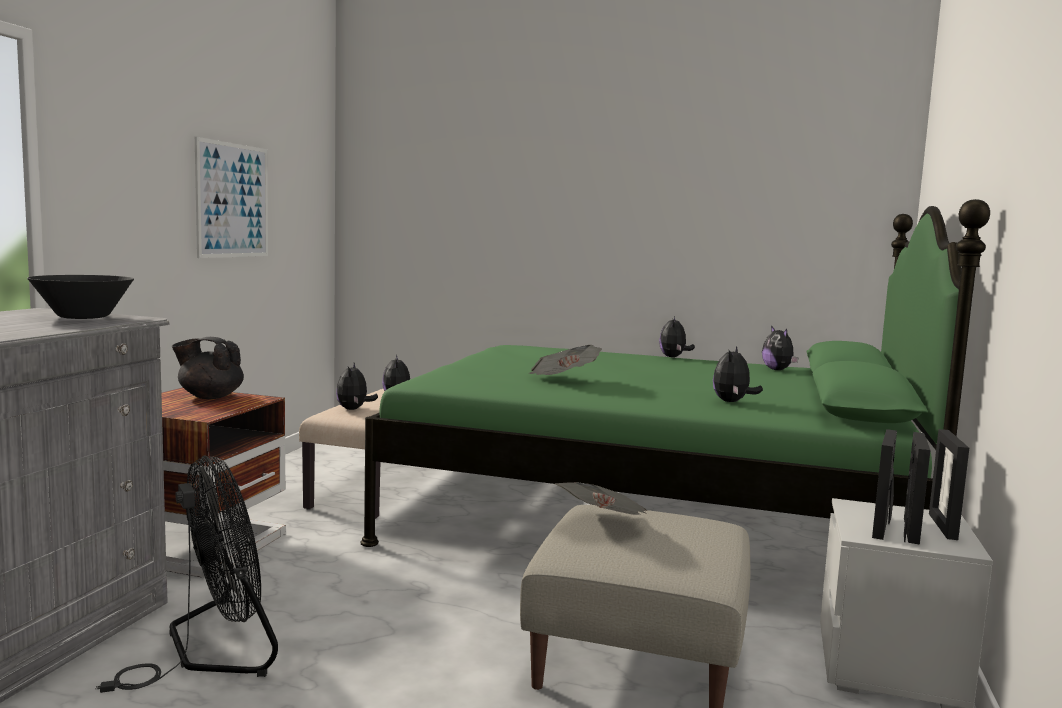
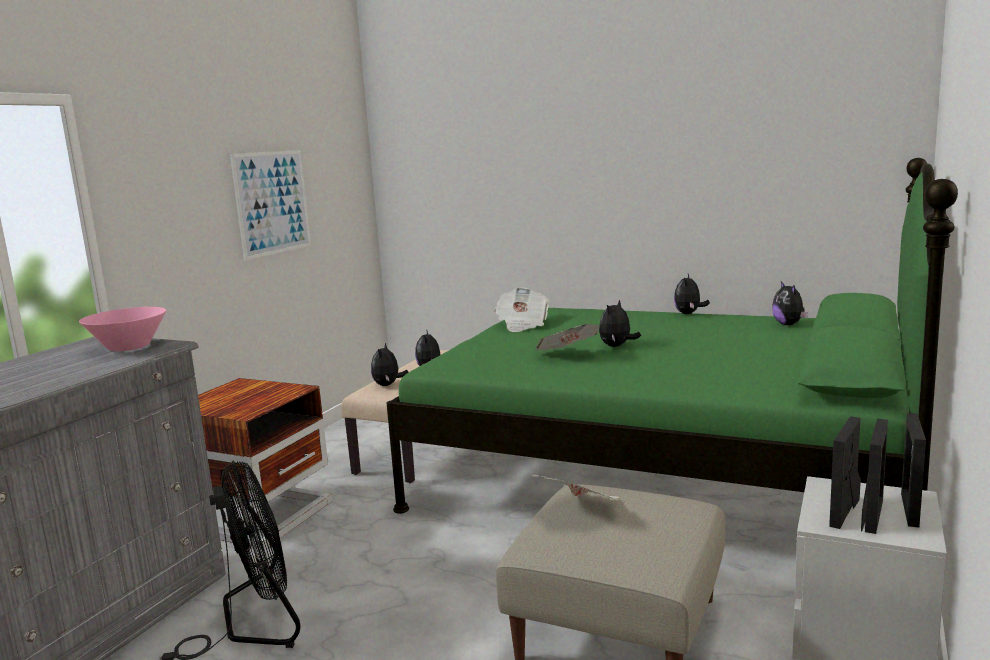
camera: 10 degrees right, 5 degrees up
(83, 317) = (129, 347): black bowl -> pink bowl
(210, 397) = (256, 389): black teapot -> none
(503, 356) = (522, 325): none -> newspaper
(732, 402) = (721, 375): plush toy -> plush toy (617, 346)

